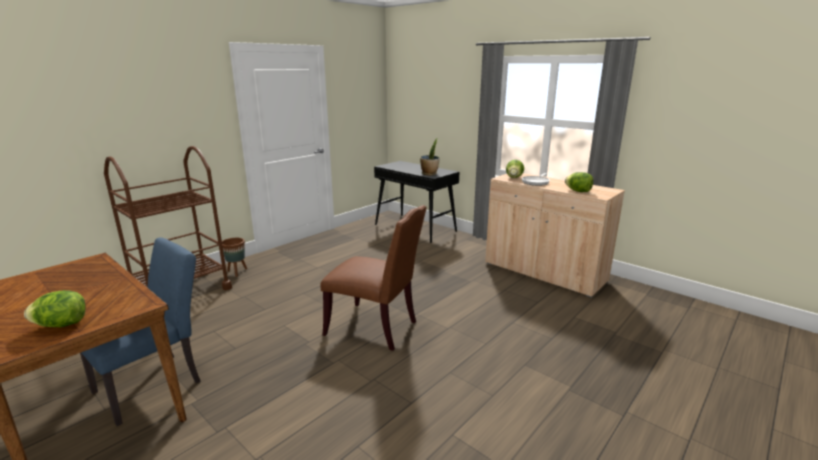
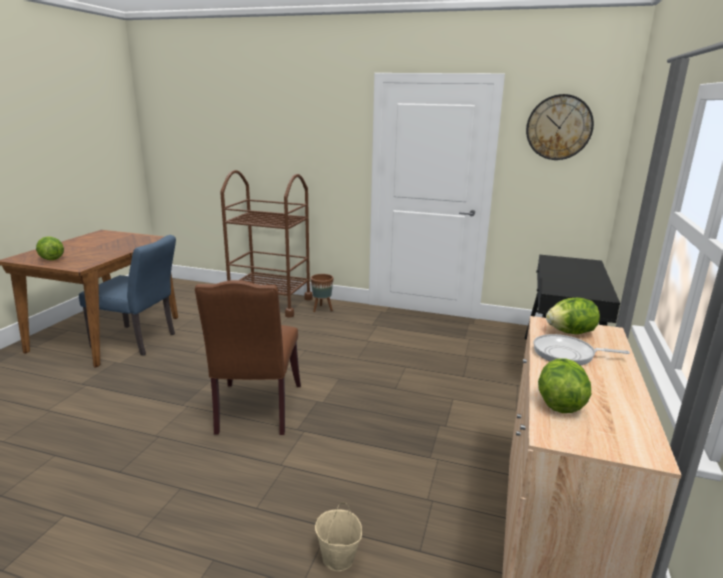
camera: 65 degrees right, 0 degrees up
(356, 82) = (559, 127): none -> wall clock
(429, 174) = (562, 286): potted plant -> none
(536, 324) = (338, 558): none -> beige bucket

